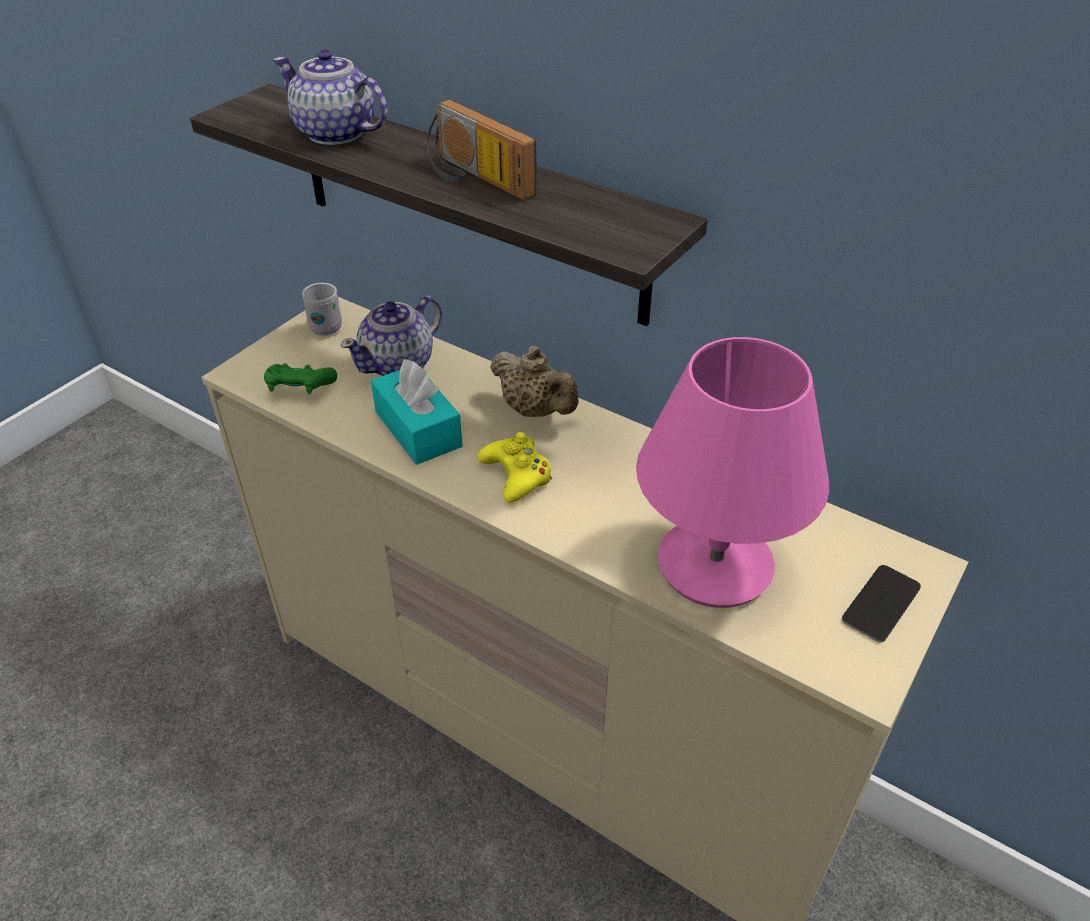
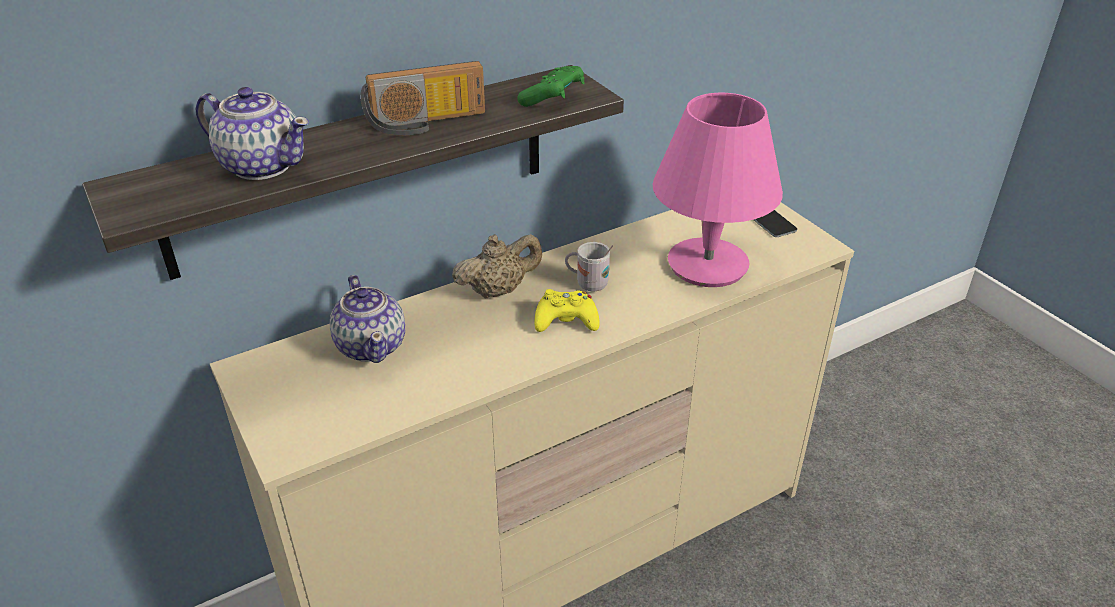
camera: 65 degrees left, 5 degrees down
(300, 389) = (352, 415): green game controller -> green game controller (553, 99)
(326, 325) = (265, 377): white mug -> white mug (587, 283)
(336, 133) = (262, 165): teapot -> teapot turned 120 degrees counterclockwise
(418, 429) = (471, 356): turquoise tissue box -> none

